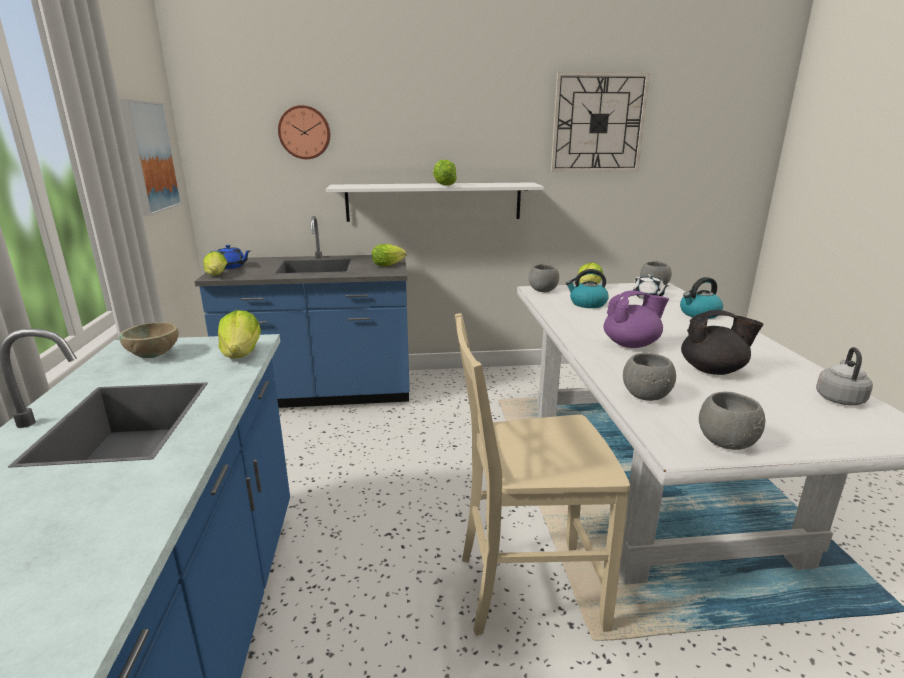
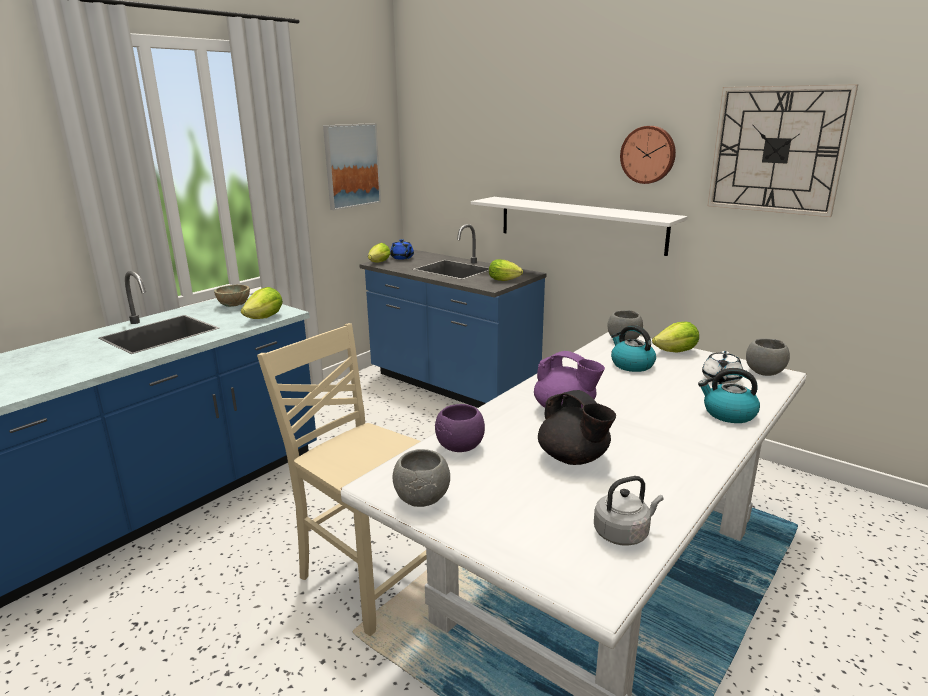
camera: 45 degrees right, 0 degrees up
(304, 132) = (479, 148): wall clock -> wall clock (648, 154)
(444, 185) = (574, 209): lettuce -> none
(646, 396) = (460, 447): grey bowl -> purple bowl

